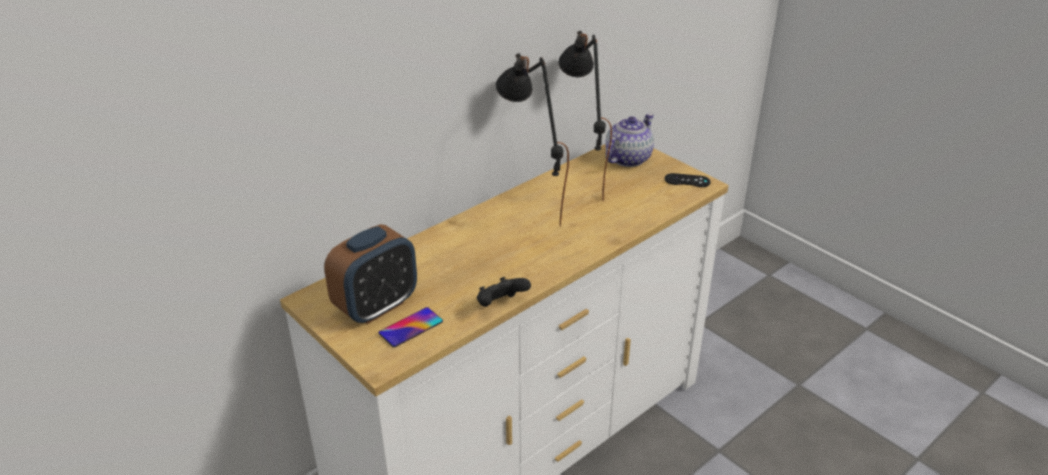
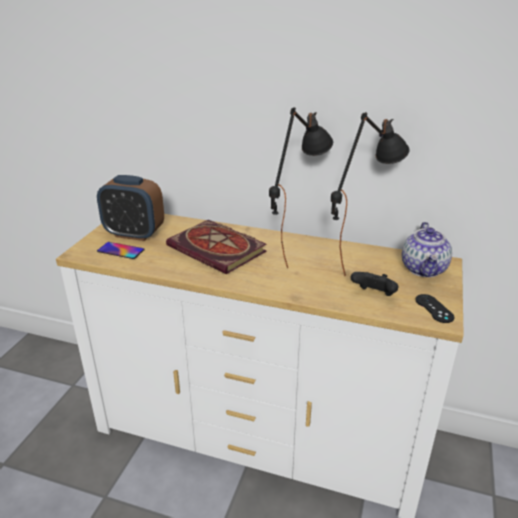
camera: 60 degrees right, 5 degrees down
(481, 255) = (219, 249): none -> book
(500, 305) = (167, 273): black game controller -> black game controller (374, 295)
(627, 158) = (424, 269): teapot -> teapot turned 90 degrees clockwise

